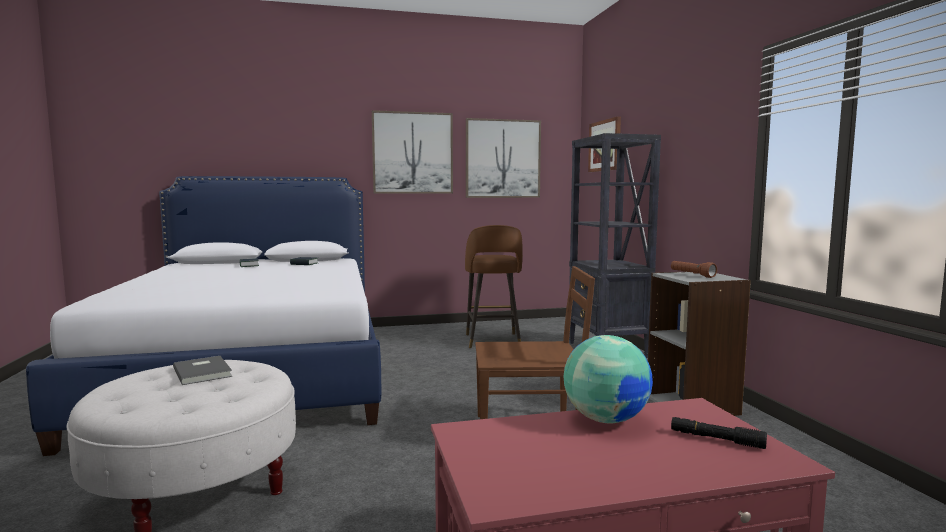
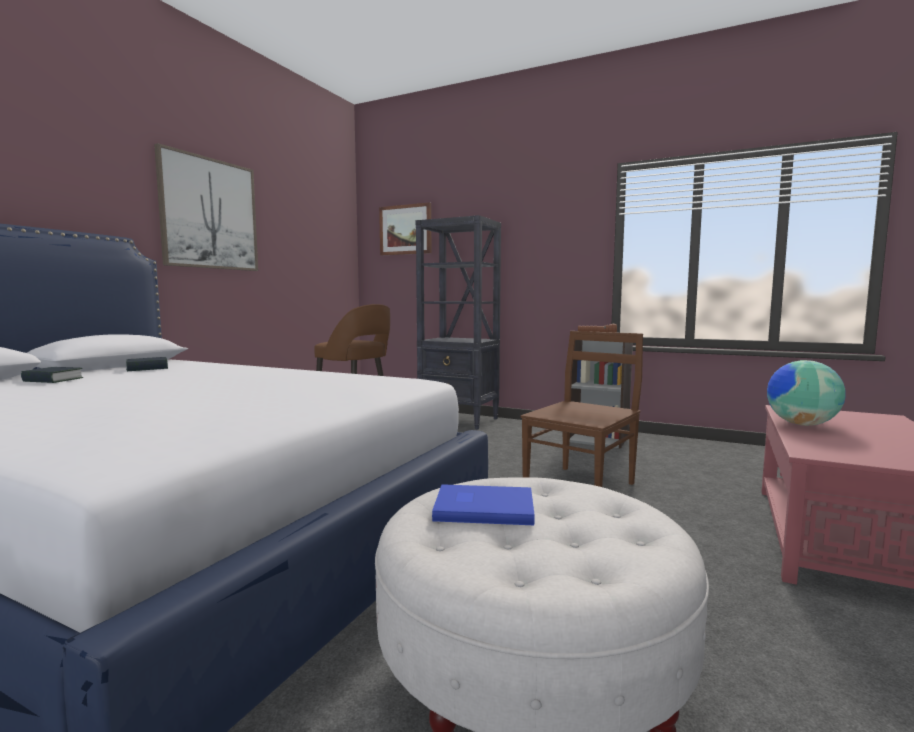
camera: 50 degrees left, 0 degrees up
(204, 372) = (482, 507): grey book -> blue book
(503, 159) = (300, 234): picture -> none
(716, 439) = (849, 417): black flashlight -> none

